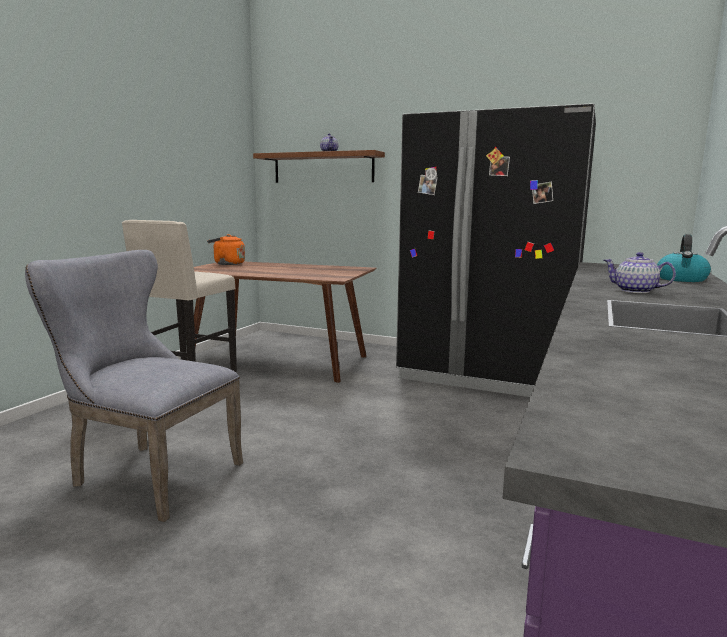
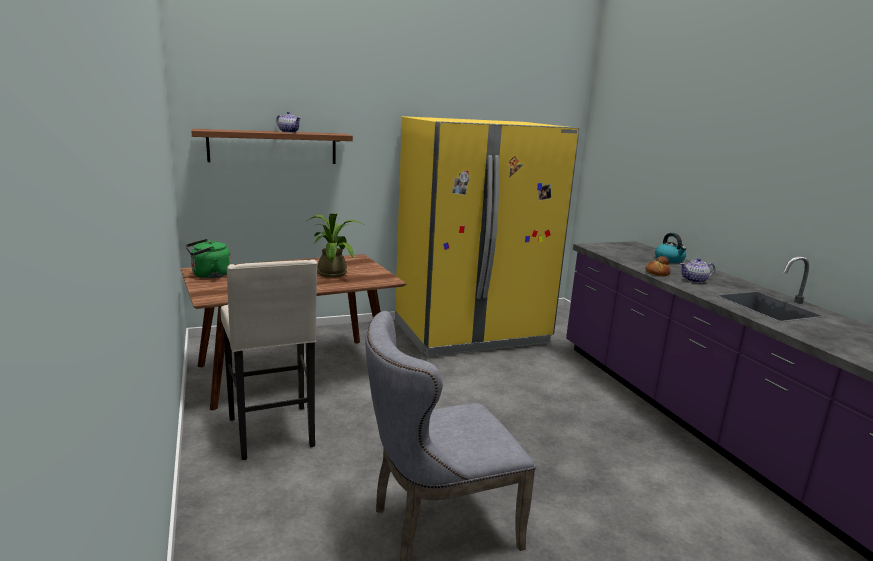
camera: 45 degrees left, 5 degrees up
(227, 264) = (209, 275): orange kettle -> green kettle
(310, 271) = (333, 272): none -> potted plant
(487, 374) = (471, 332): black fridge -> yellow fridge
(597, 282) = (657, 273): none -> bread

